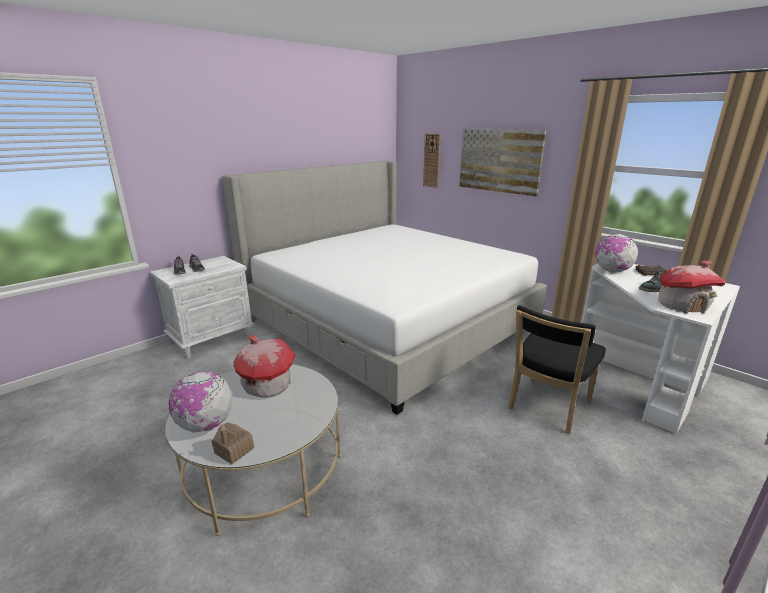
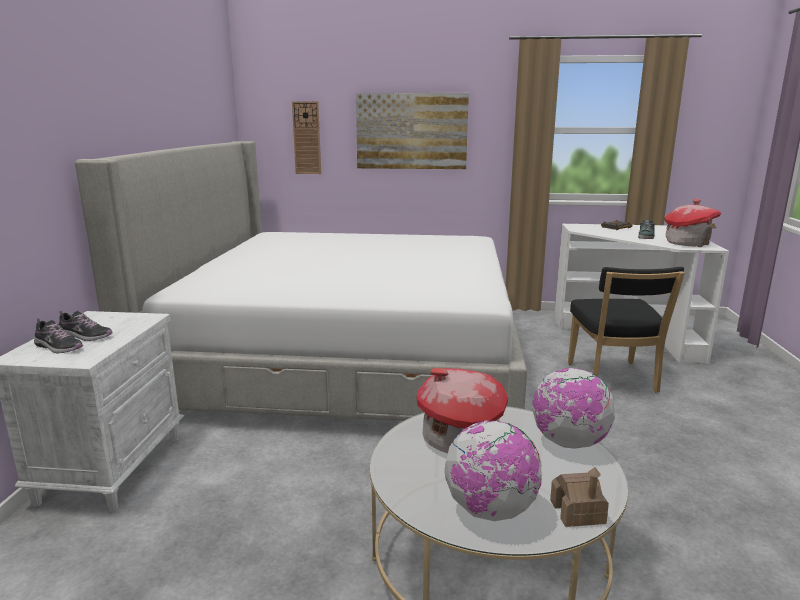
camera: 40 degrees left, 5 degrees down
(611, 271) = (591, 231): globe -> globe (569, 443)

